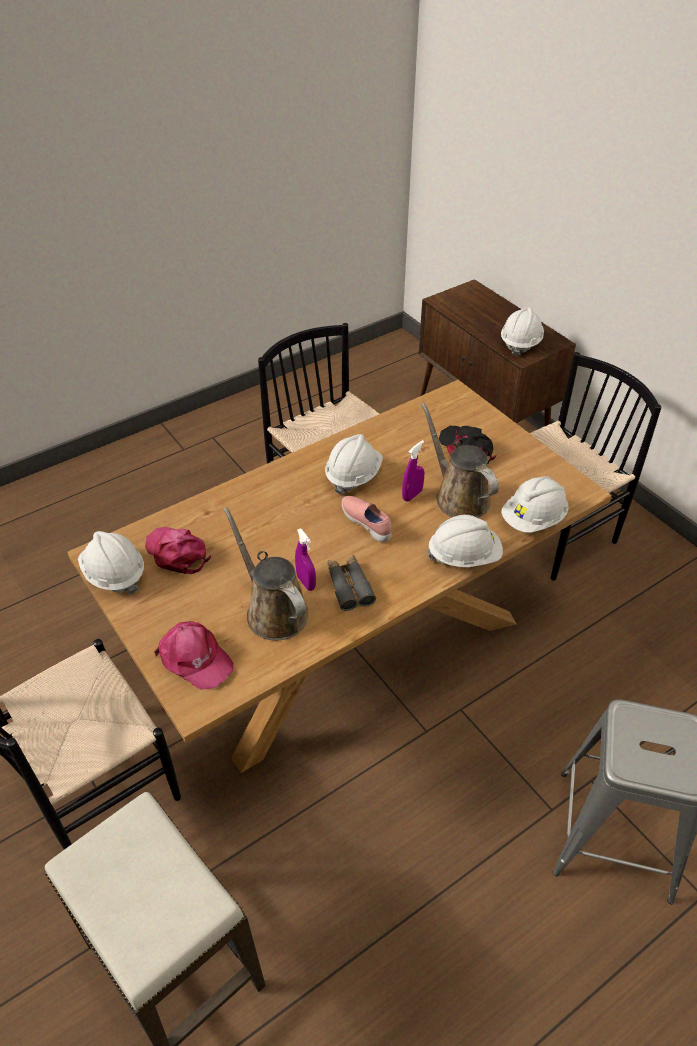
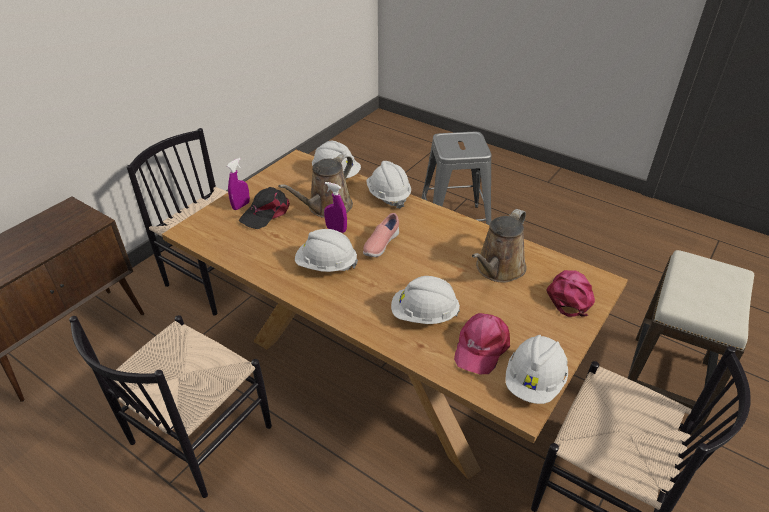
camera: 110 degrees left, 5 degrees down
(306, 582) = (460, 260): purple spray bottle -> purple spray bottle (241, 206)
(349, 586) = (450, 239): grey binoculars -> none
(520, 343) = (68, 225): white hard hat -> white hard hat (424, 315)

